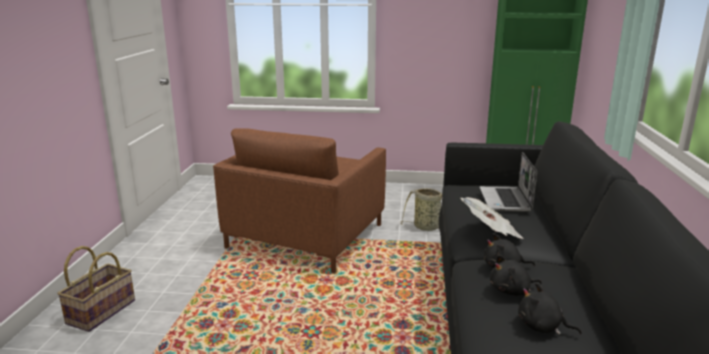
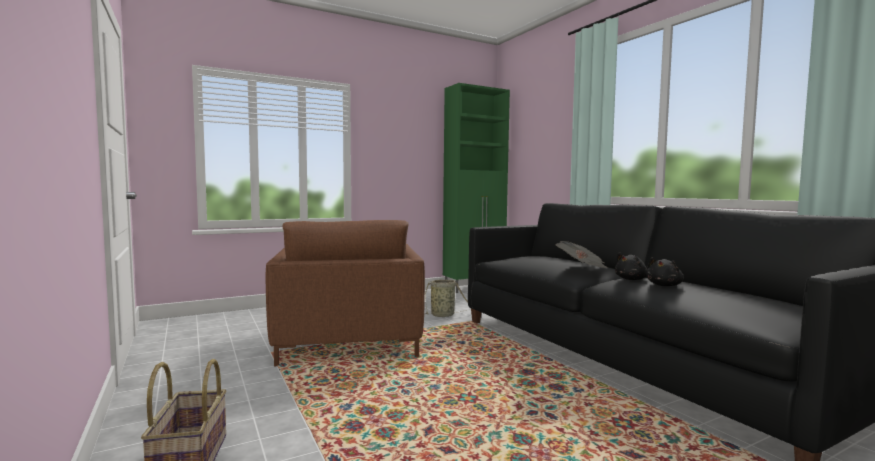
camera: 35 degrees left, 15 degrees down
(506, 200) = (548, 257): laptop -> none
(542, 327) = (718, 295): black plush toy -> none

